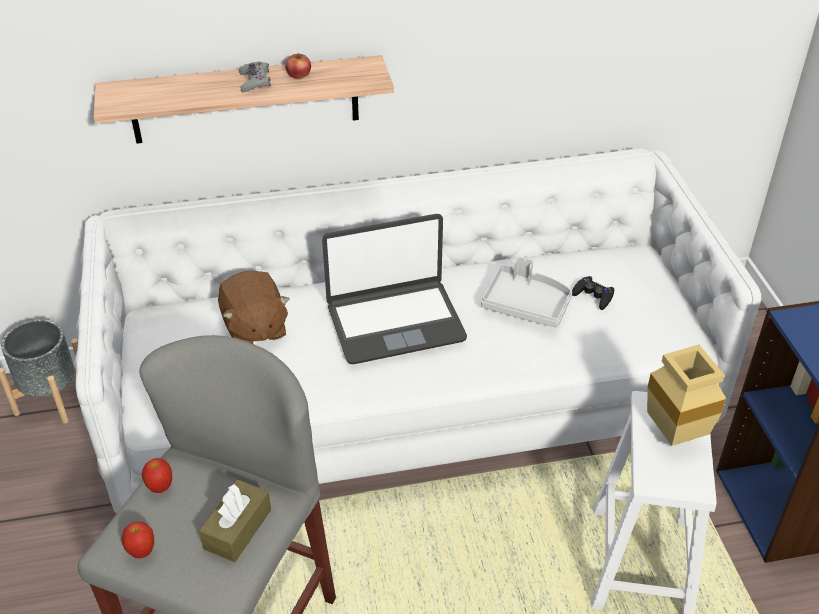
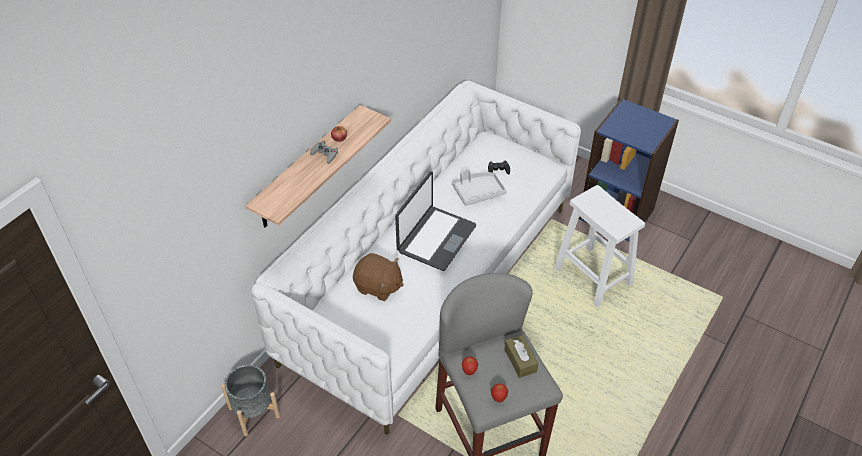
camera: 45 degrees left, 5 degrees up
(678, 437) = (606, 207): beige vase -> none

